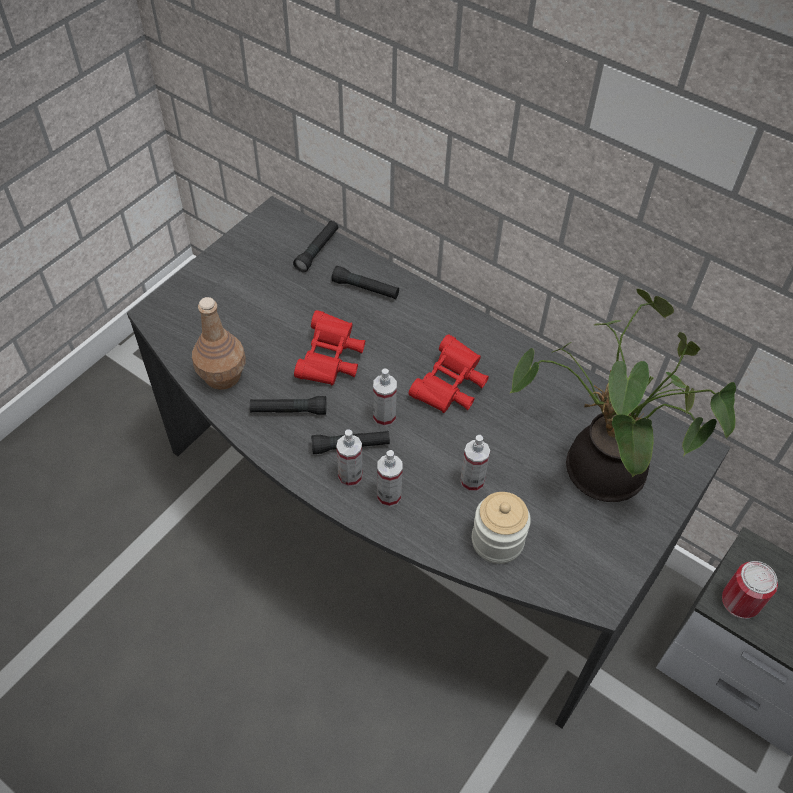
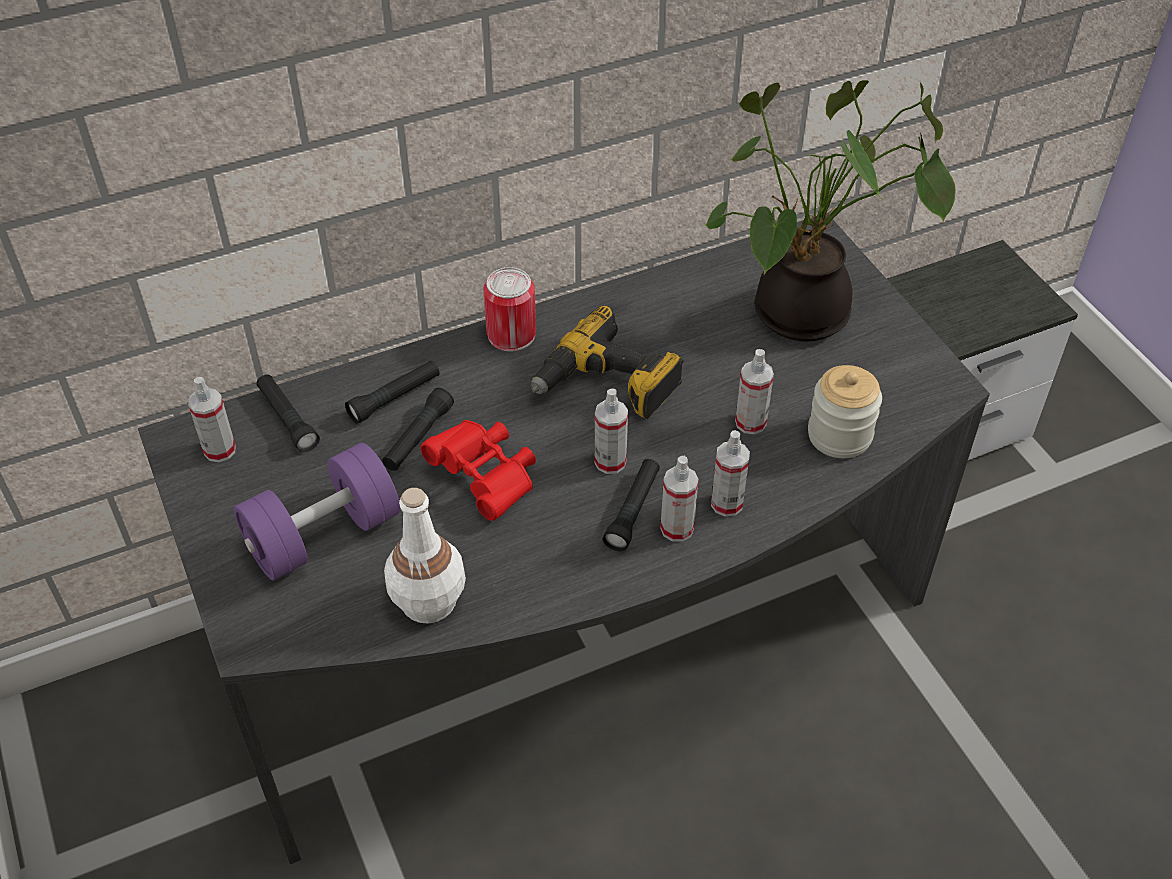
camera: 60 degrees left, 5 degrees down
(222, 375) = (427, 601): brown bottle -> white bottle
(243, 307) = (323, 535): none -> purple dumbbell
(276, 235) = (219, 450): none -> spray bottle
(289, 411) = (537, 551): black flashlight -> black flashlight (418, 438)
(450, 387) = (607, 385): red binoculars -> power drill
(740, 601) = (937, 332): can -> can (511, 334)

